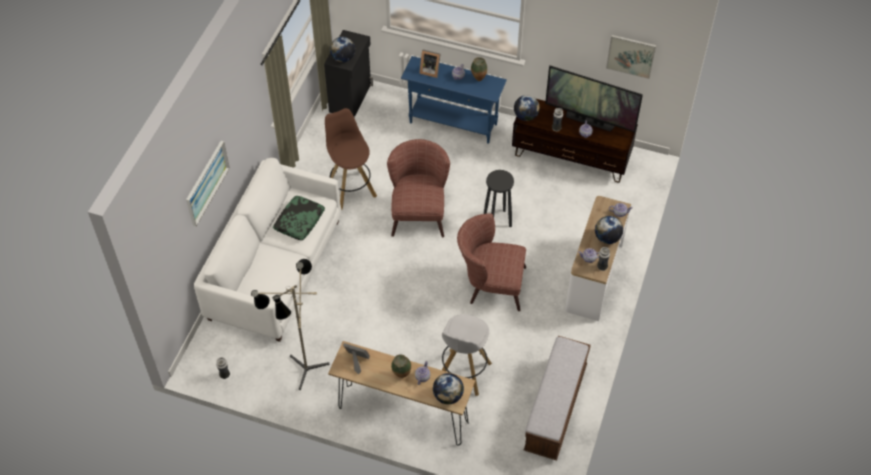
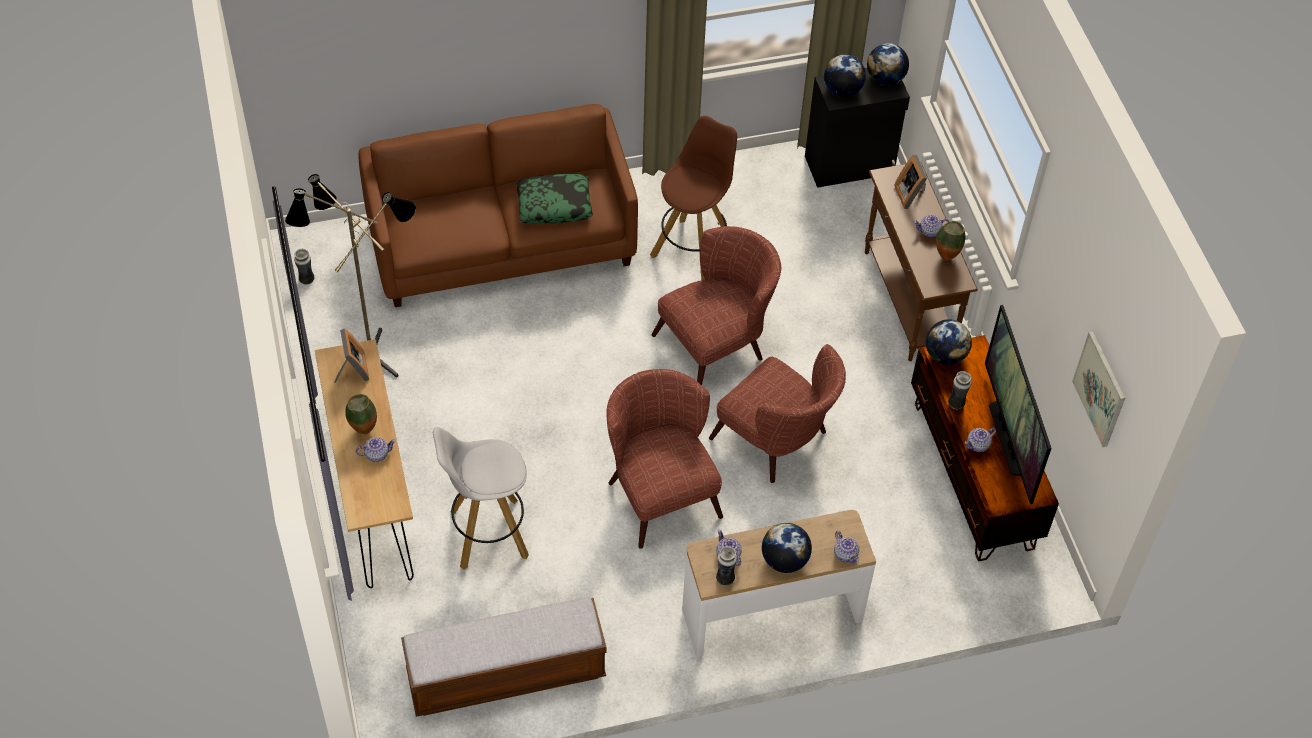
camera: 55 degrees right, 0 degrees up
(206, 182) = (448, 40): picture -> none
(275, 269) = (501, 241): white sofa -> brown sofa
(448, 396) = (365, 498): globe -> globe (885, 79)
(453, 124) = (908, 302): blue console table -> brown console table
(497, 221) = (777, 442): black stool -> brown armchair

